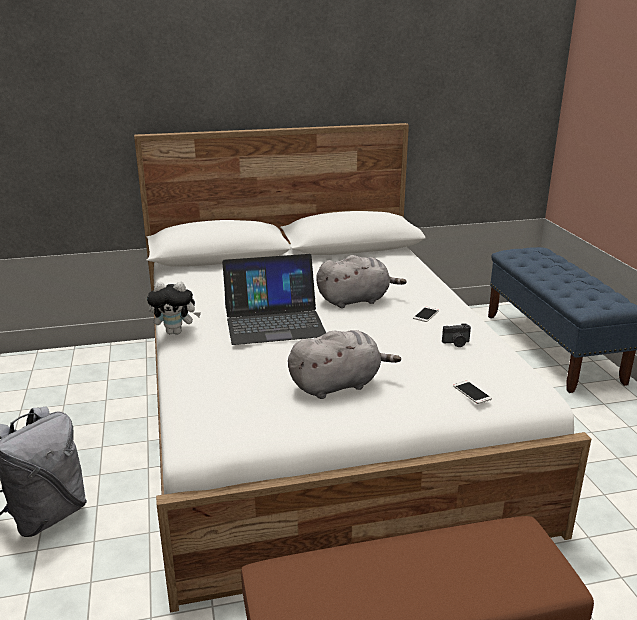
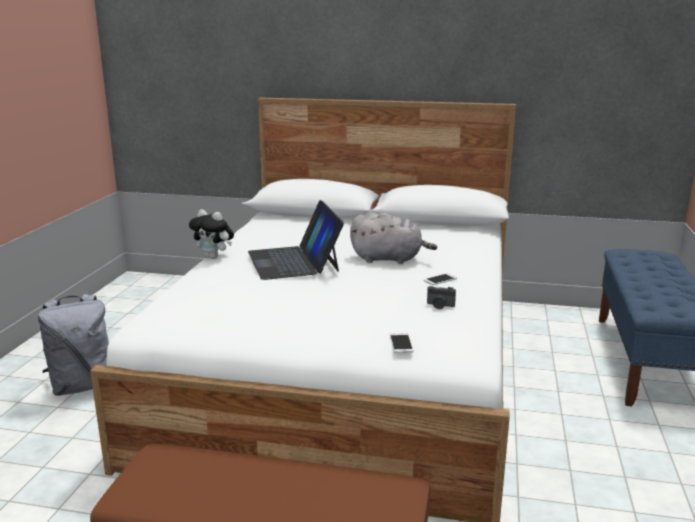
camera: 25 degrees right, 5 degrees down
(274, 321) = (294, 261): laptop -> laptop turned 60 degrees clockwise
(338, 385) = (292, 314): grey plush toy -> none

